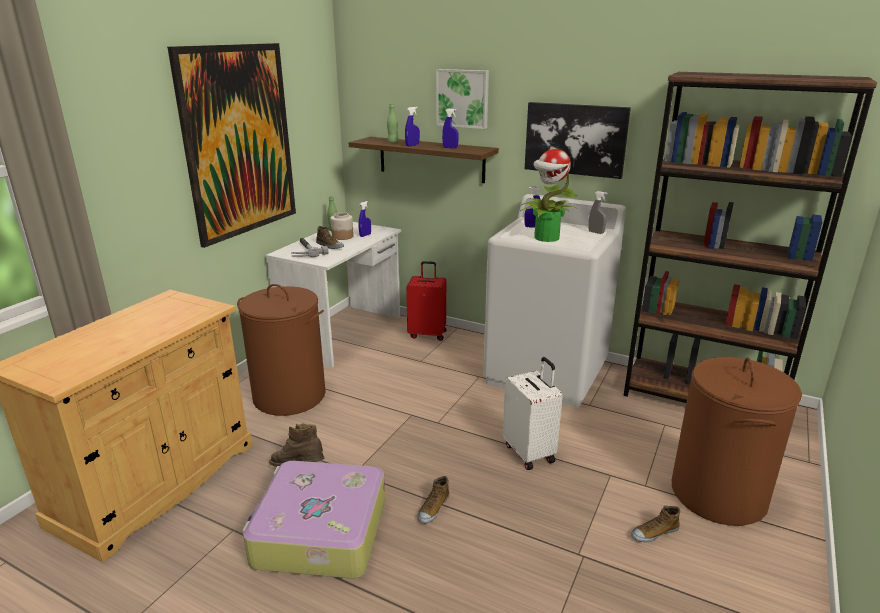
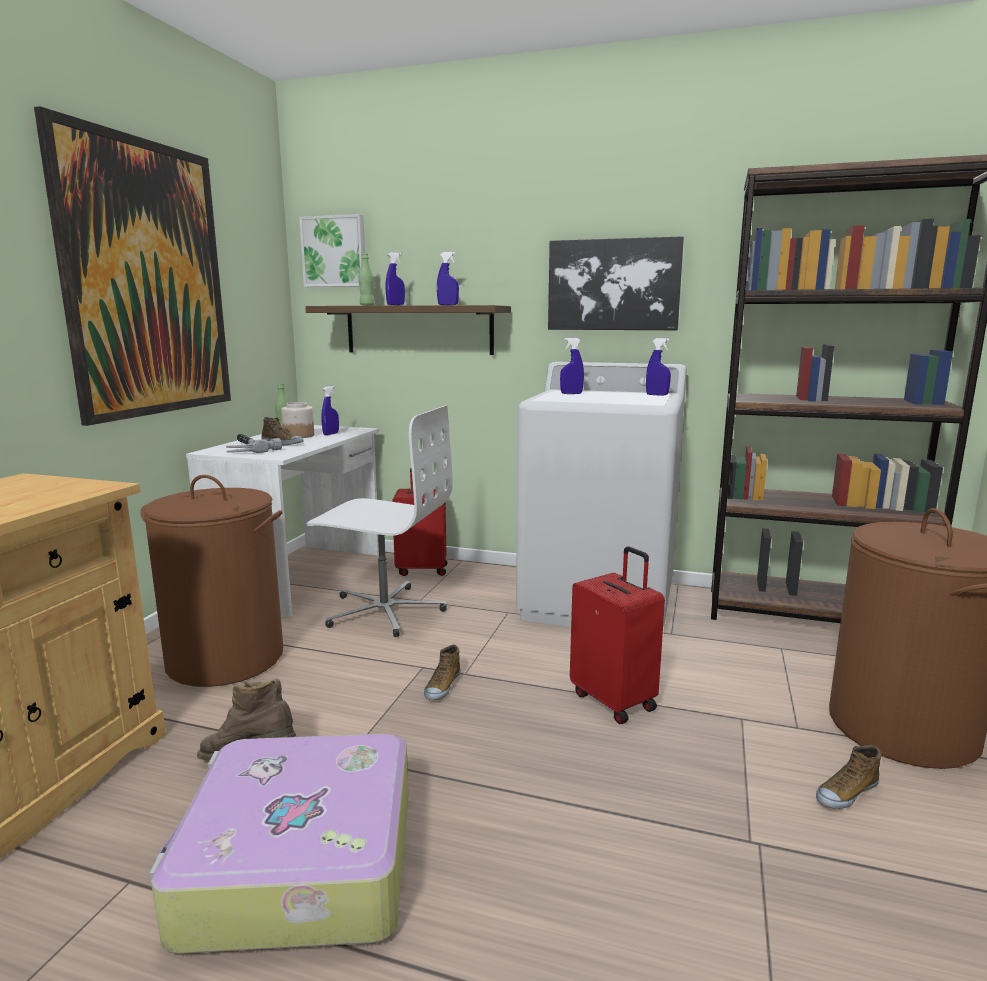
camera: 10 degrees left, 10 degrees down
(395, 367) = (384, 611): none -> white office chair
(433, 508) = (491, 798): shoe -> shoe (442, 686)
(463, 98) = (460, 244): picture -> picture (335, 252)
(530, 453) = (615, 700): white suitcase -> red suitcase
(546, 238) = (597, 399): potted plant -> none
(596, 232) = (657, 395): grey spray bottle -> blue spray bottle

